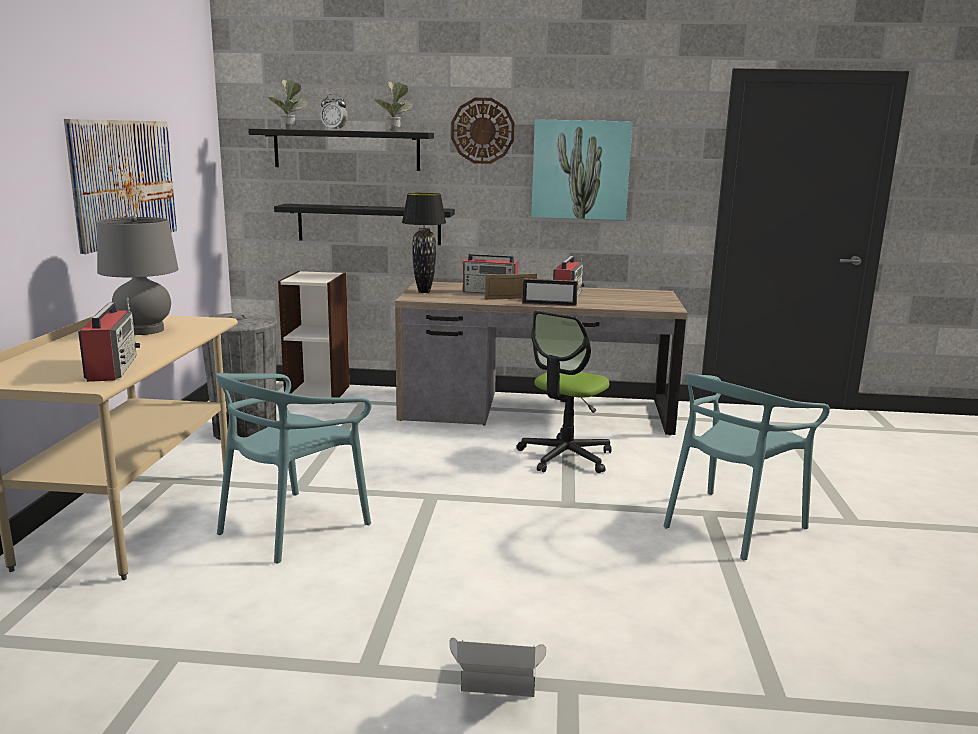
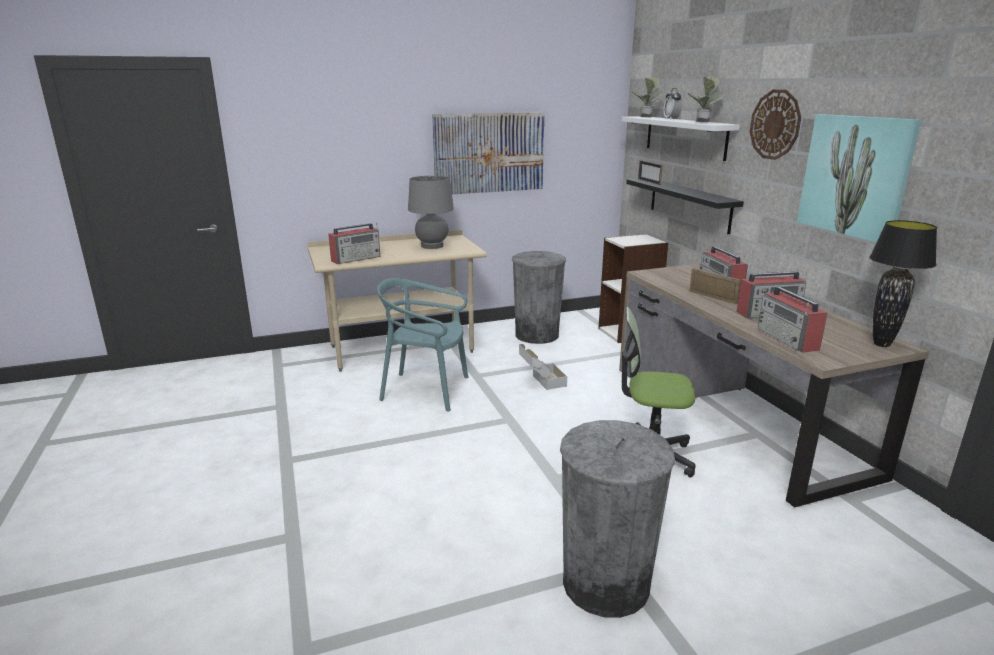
camera: 65 degrees right, 5 degrees up
(346, 150) = (685, 137): black shelf -> white shelf
(423, 292) = (672, 271): black table lamp -> black table lamp (881, 344)
(497, 691) = (278, 510): cardboard box -> cardboard box (541, 382)
(549, 304) = (719, 312): picture frame -> picture frame (649, 182)
(625, 305) = (788, 339): none -> radio
(731, 525) = (605, 583): turquoise chair -> grey trash can

